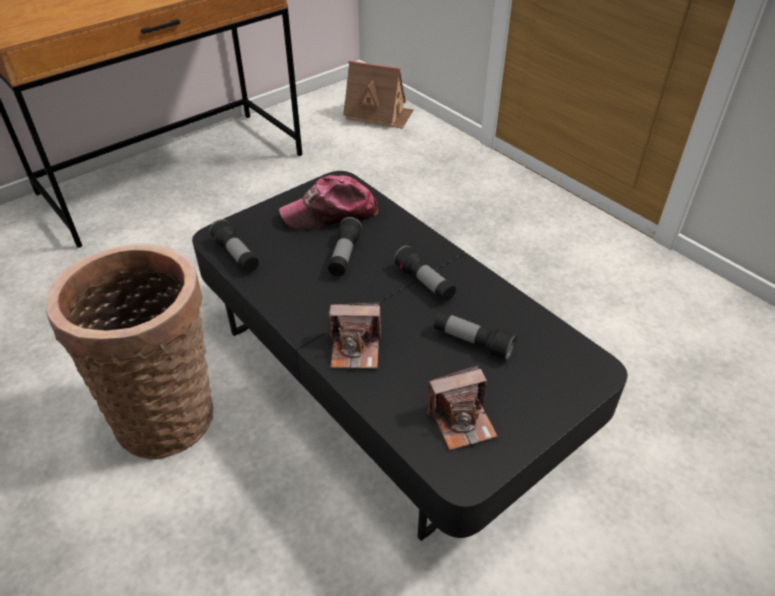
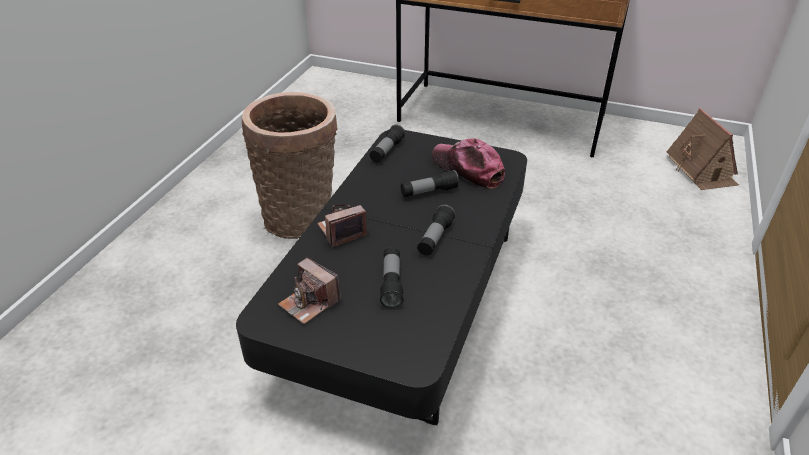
camera: 60 degrees right, 5 degrees down
(355, 349) = (341, 231): camera -> camera turned 90 degrees clockwise

